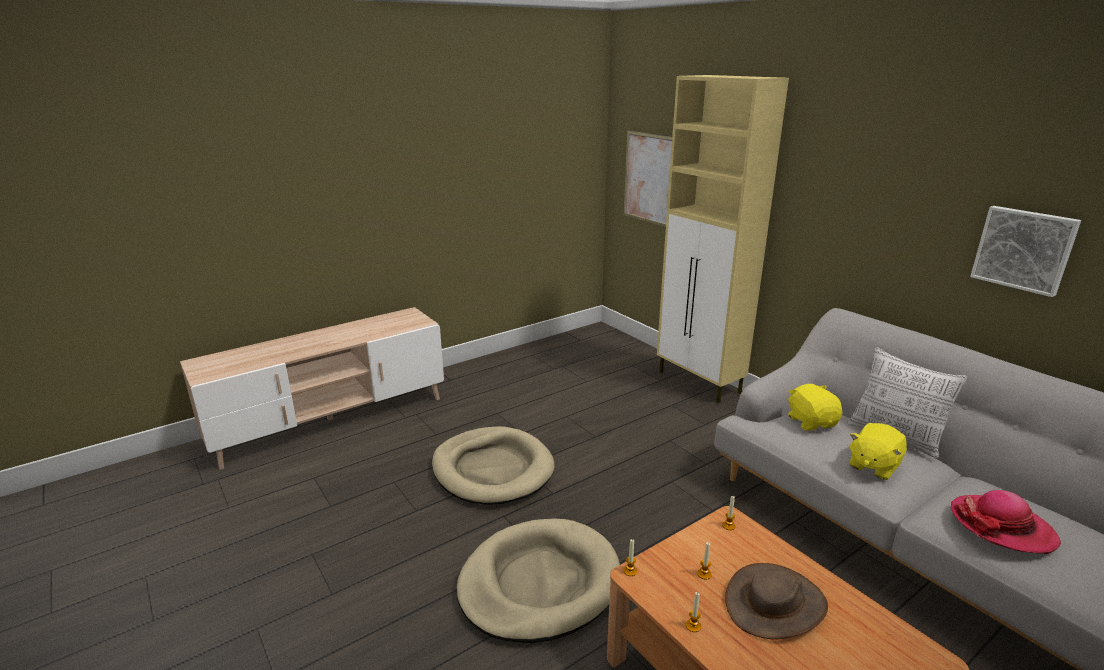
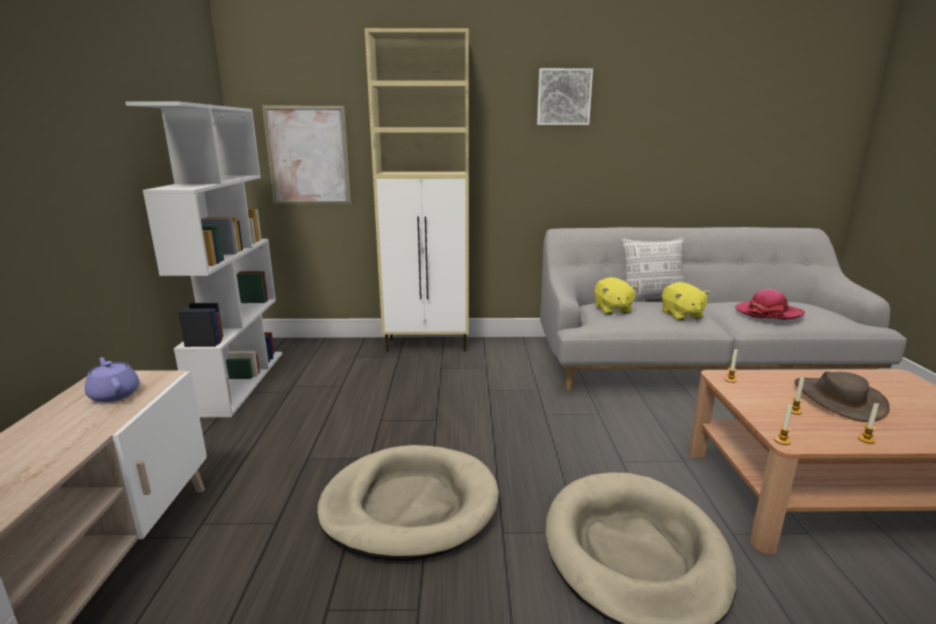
camera: 55 degrees left, 5 degrees down
(398, 323) = (114, 394): none -> purple teapot
(543, 348) = (240, 381): none -> white bookcase
(811, 422) = (612, 309): yellow plush toy -> yellow plush toy turned 120 degrees counterclockwise
(1024, 249) = (668, 150): picture -> picture (563, 97)

